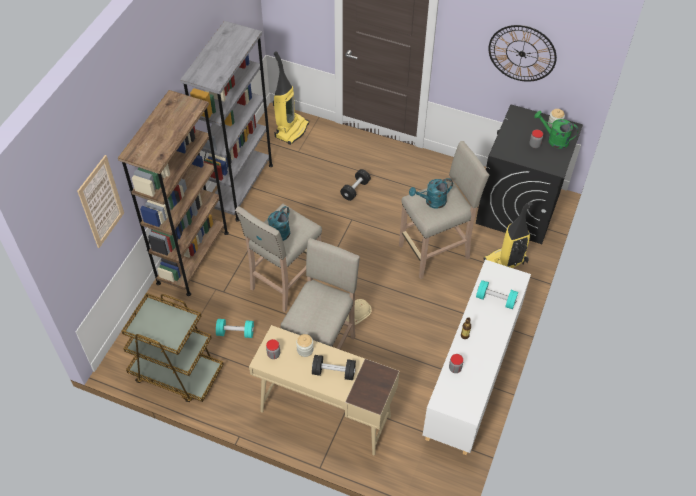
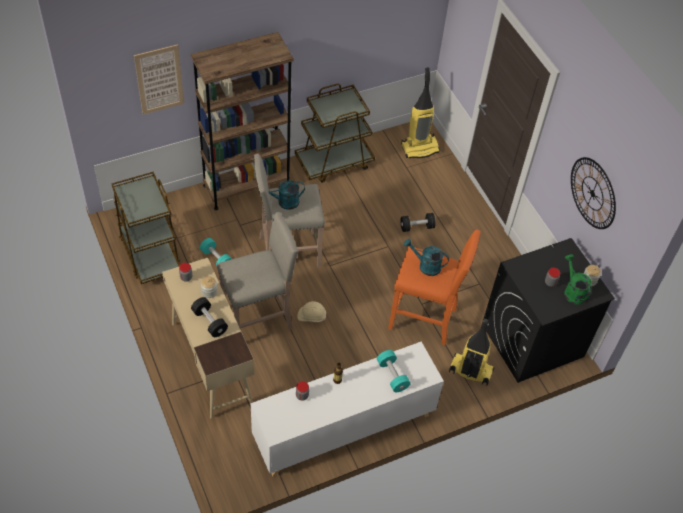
camera: 40 degrees right, 0 degrees up
(240, 187) = (334, 162): grey bookcase -> brown cart
(436, 251) = (424, 319): beige stool -> orange stool

